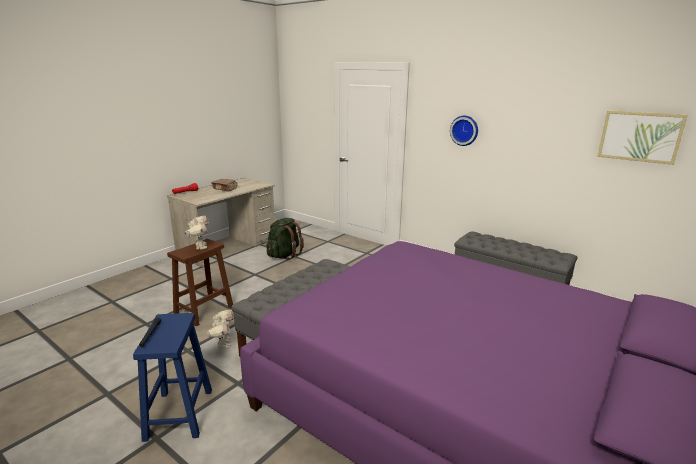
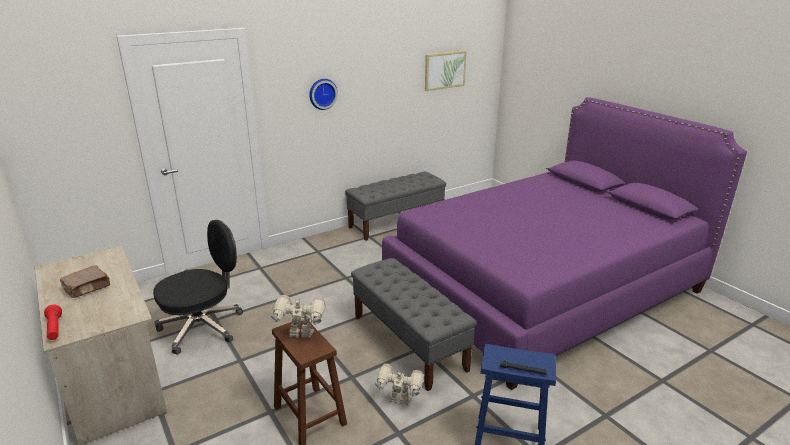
camera: 70 degrees left, 5 degrees up
(284, 255) = (203, 327): green backpack -> black office chair

